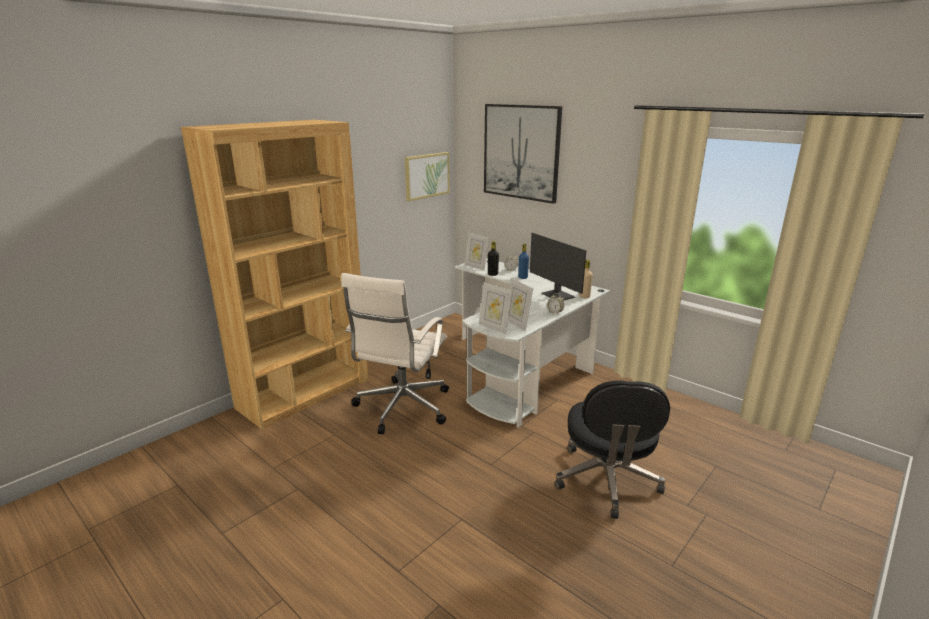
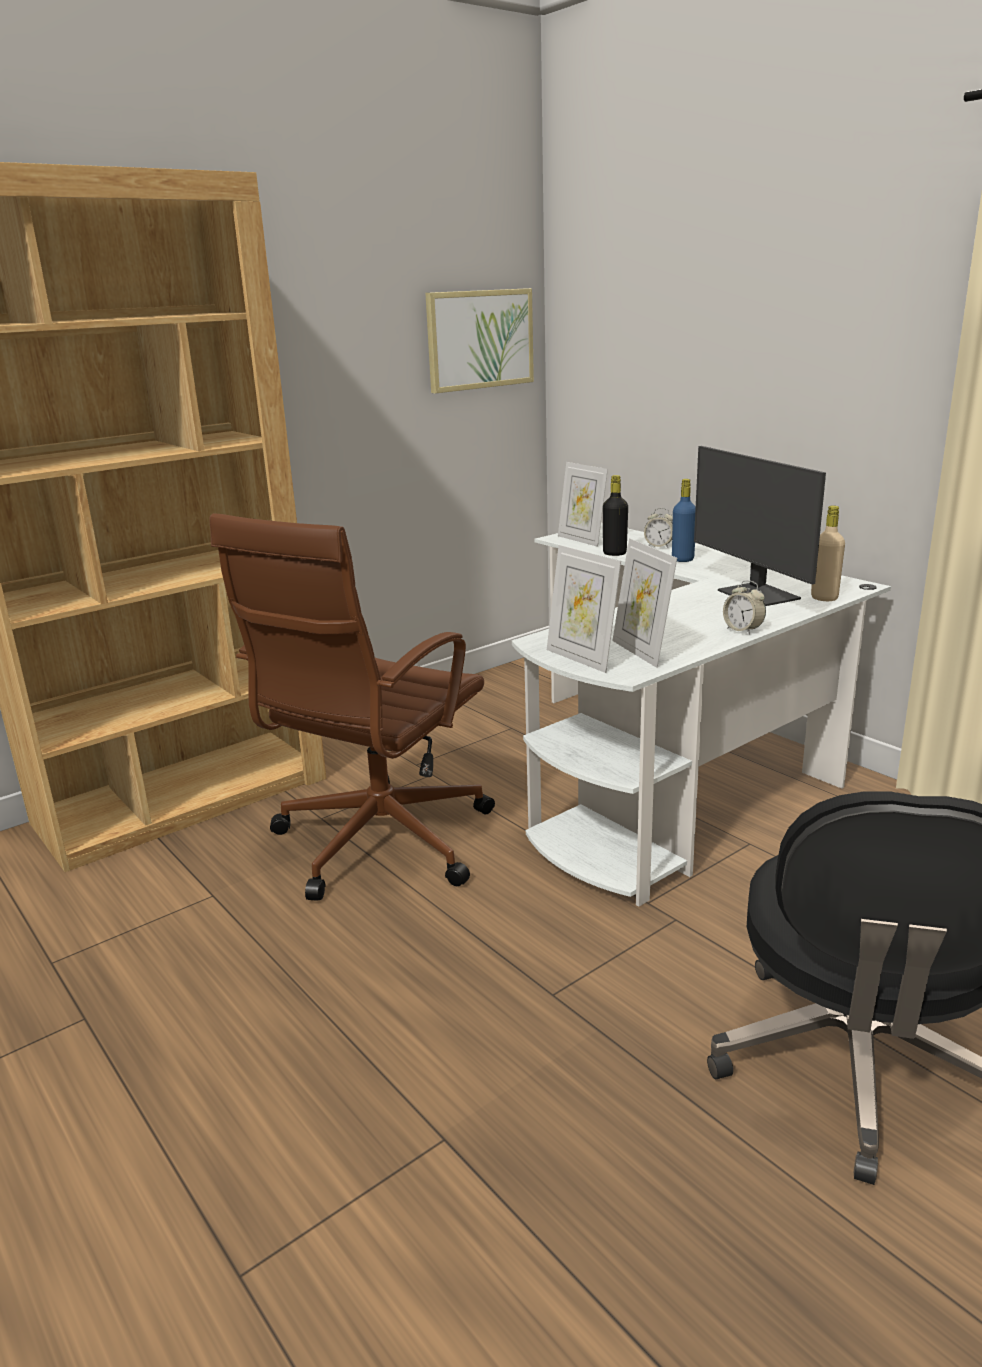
camera: 10 degrees right, 0 degrees up
(401, 408) = (378, 843): white office chair -> brown office chair
(521, 152) = (686, 269): picture -> none

